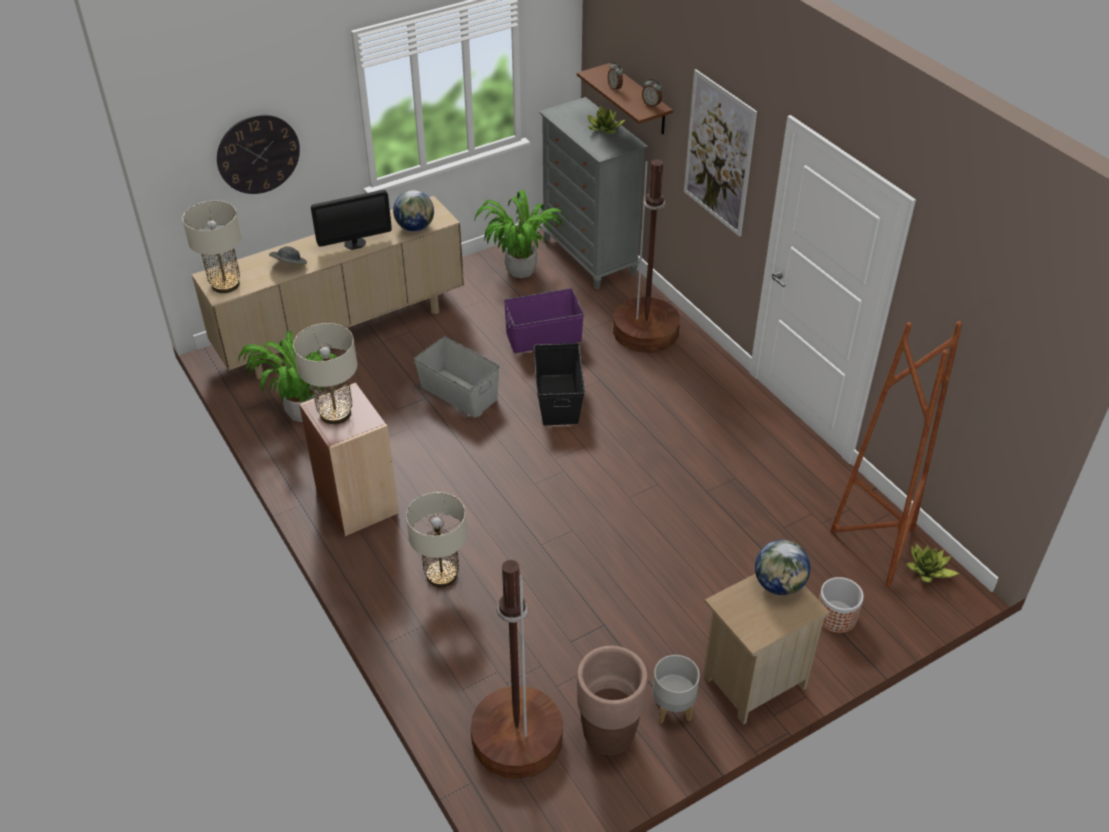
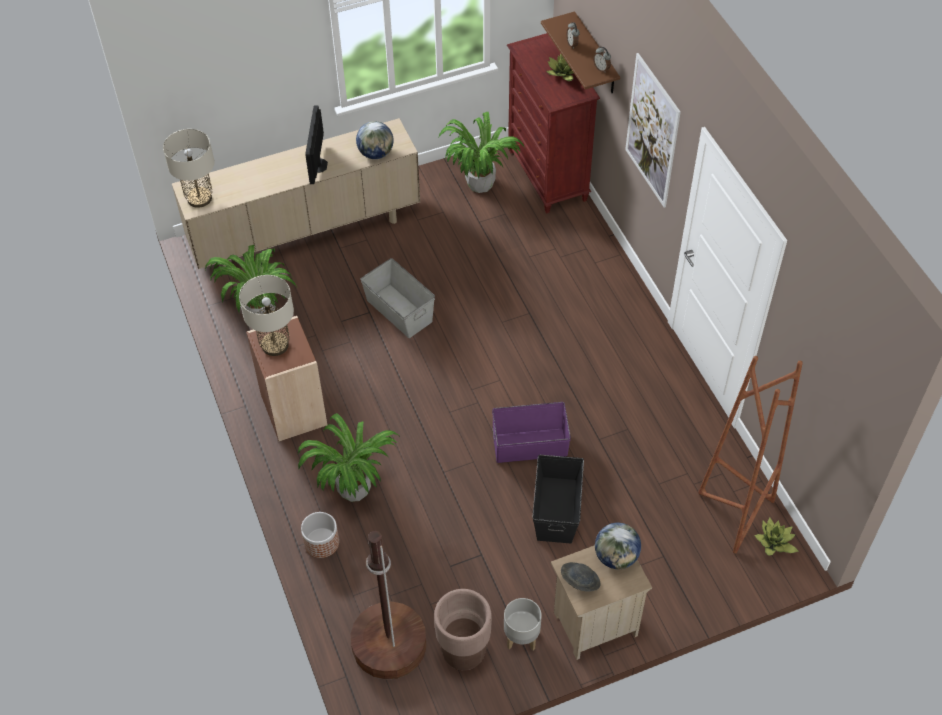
camera: 10 degrees right, 10 degrees up
(258, 154) = (236, 83): wall clock -> none
(289, 265) = (257, 183): grey hat -> grey hat (579, 581)
(355, 243) = (319, 165): monitor -> monitor turned 105 degrees clockwise
(441, 575) = (353, 489): table lamp -> potted plant
(544, 337) = (487, 261): purple storage box -> purple storage box (530, 445)
(558, 399) = (486, 328): black storage box -> black storage box (556, 510)
(590, 257) = (548, 176): grey dresser -> red dresser
(646, 331) = (582, 265): brown floor lamp -> none
(835, 617) = (680, 575): planter -> planter (321, 543)

